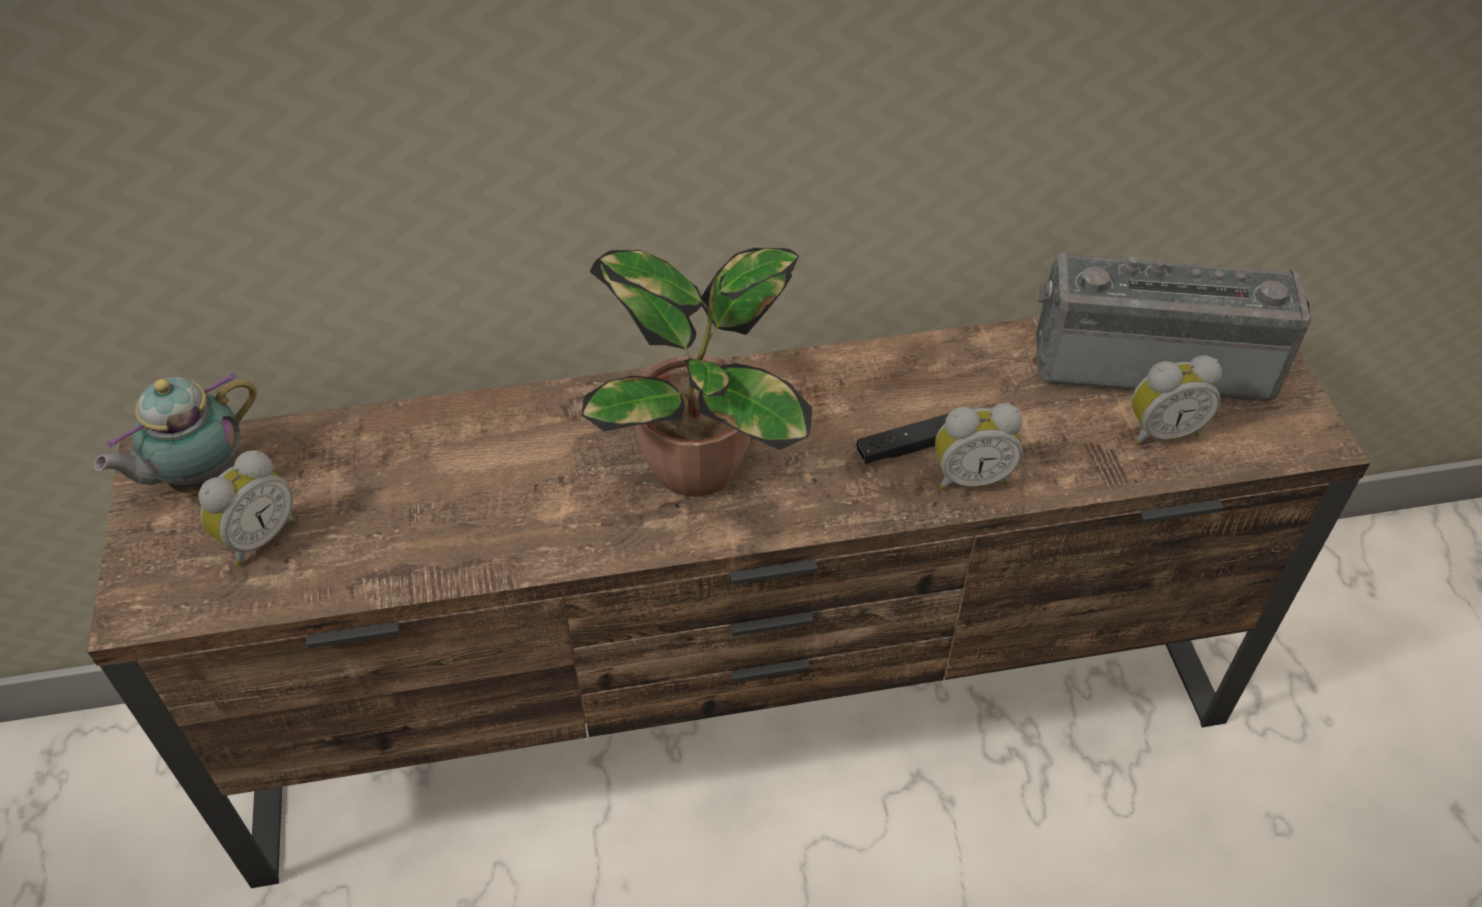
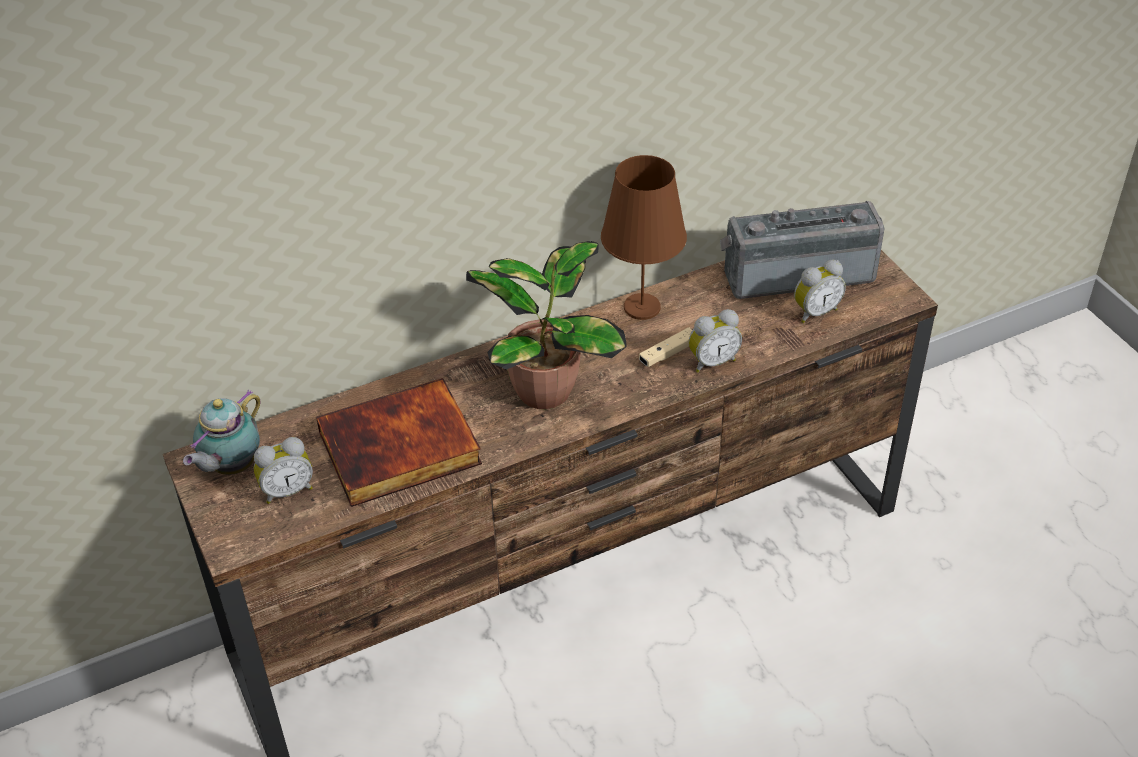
camera: 15 degrees left, 5 degrees down
(258, 536) = (287, 490): alarm clock -> alarm clock turned 45 degrees clockwise
(444, 511) = (399, 450): none -> book
(893, 363) = (642, 307): none -> brown table lamp
(906, 448) = (668, 353): black game controller -> beige game controller

